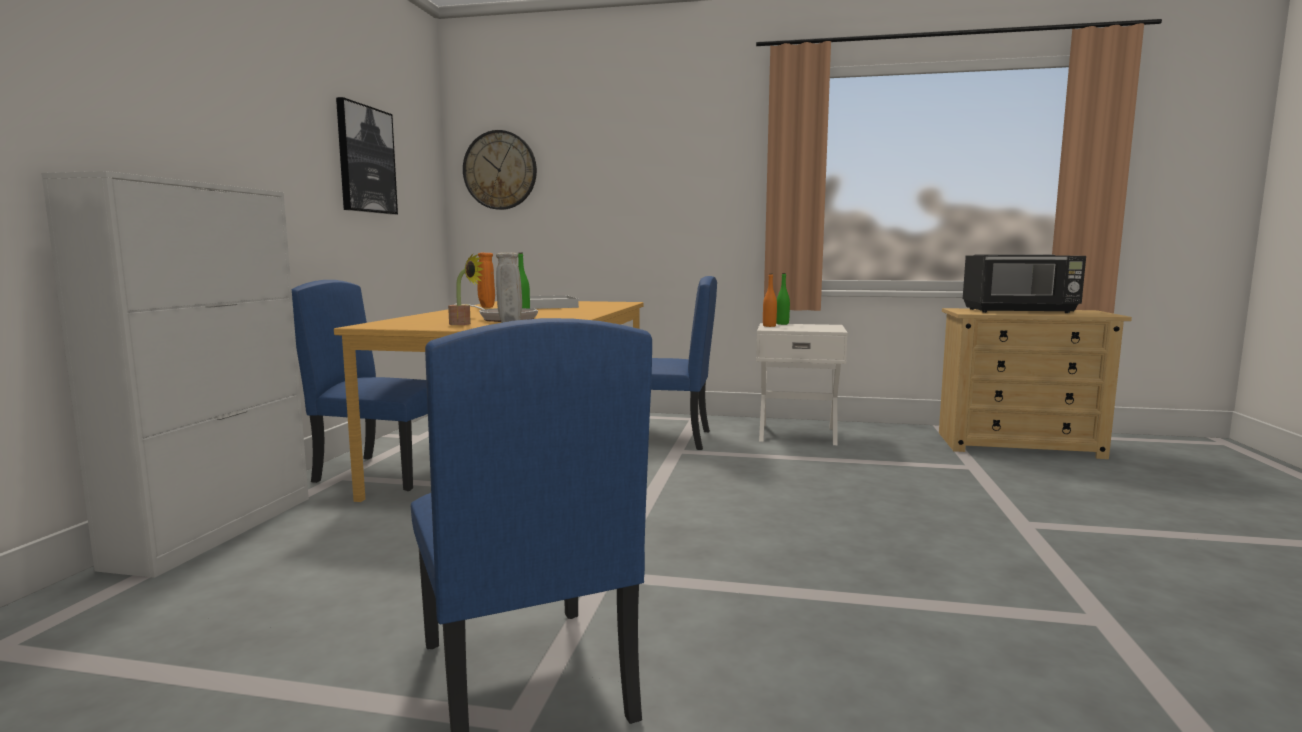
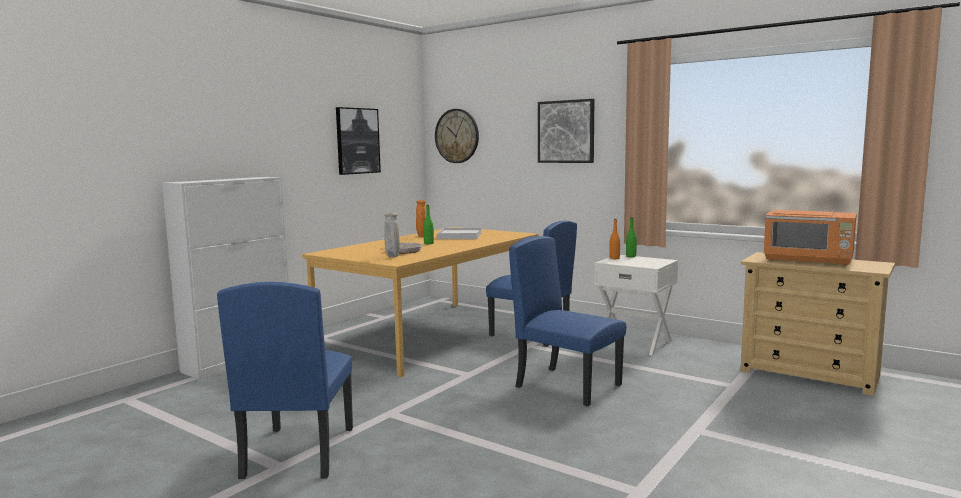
camera: 25 degrees right, 0 degrees up
(387, 472) = (344, 338): blue chair -> blue chair (568, 386)
(464, 324) = (370, 254): potted plant -> none
(674, 164) = (566, 131): none -> picture
(1020, 311) = (809, 260): black microwave -> orange microwave

